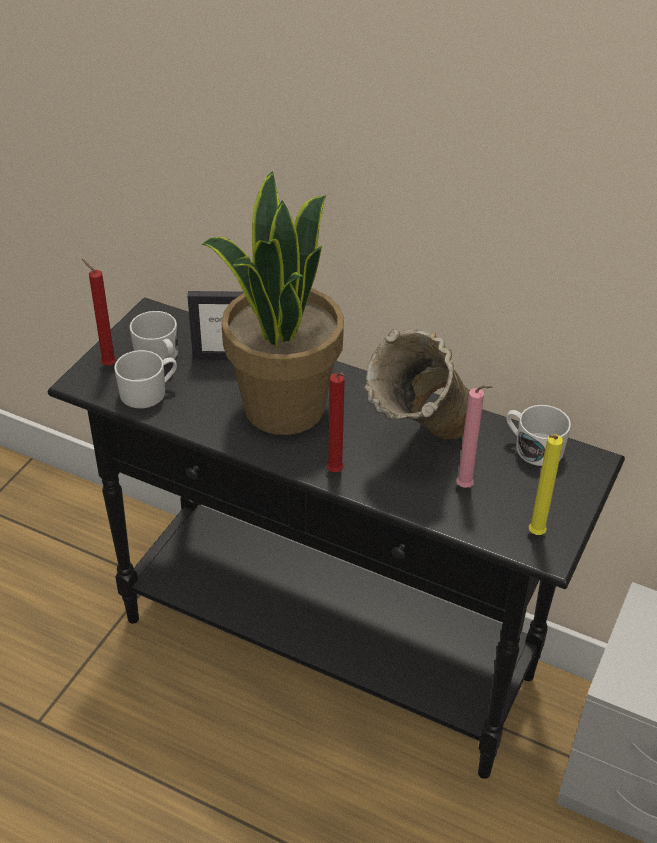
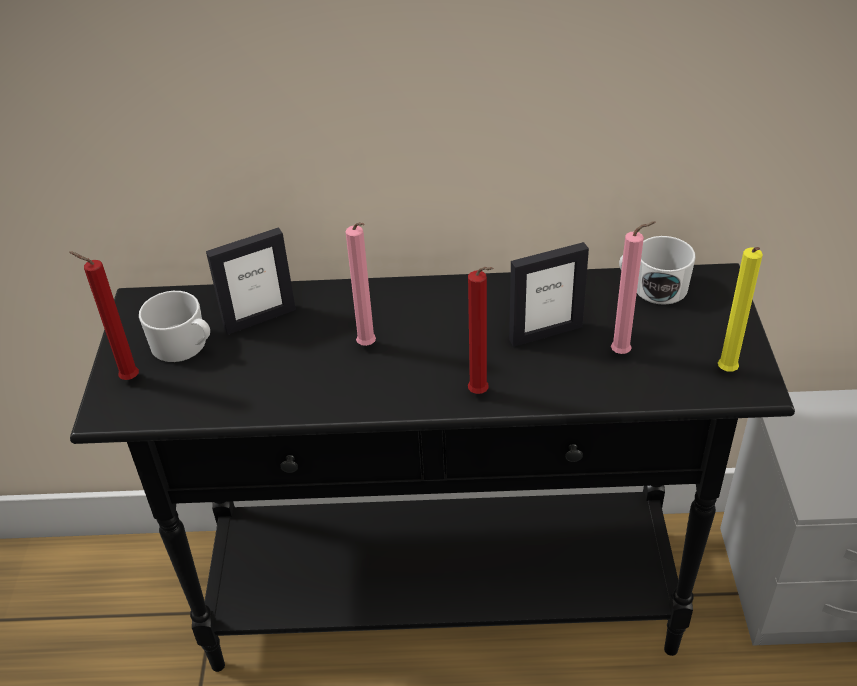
camera: 25 degrees left, 0 degrees up
(149, 392) = (201, 390): white mug -> none
(282, 407) = (368, 347): potted plant -> pink candle
(419, 448) = (545, 333): beige vase -> picture frame

